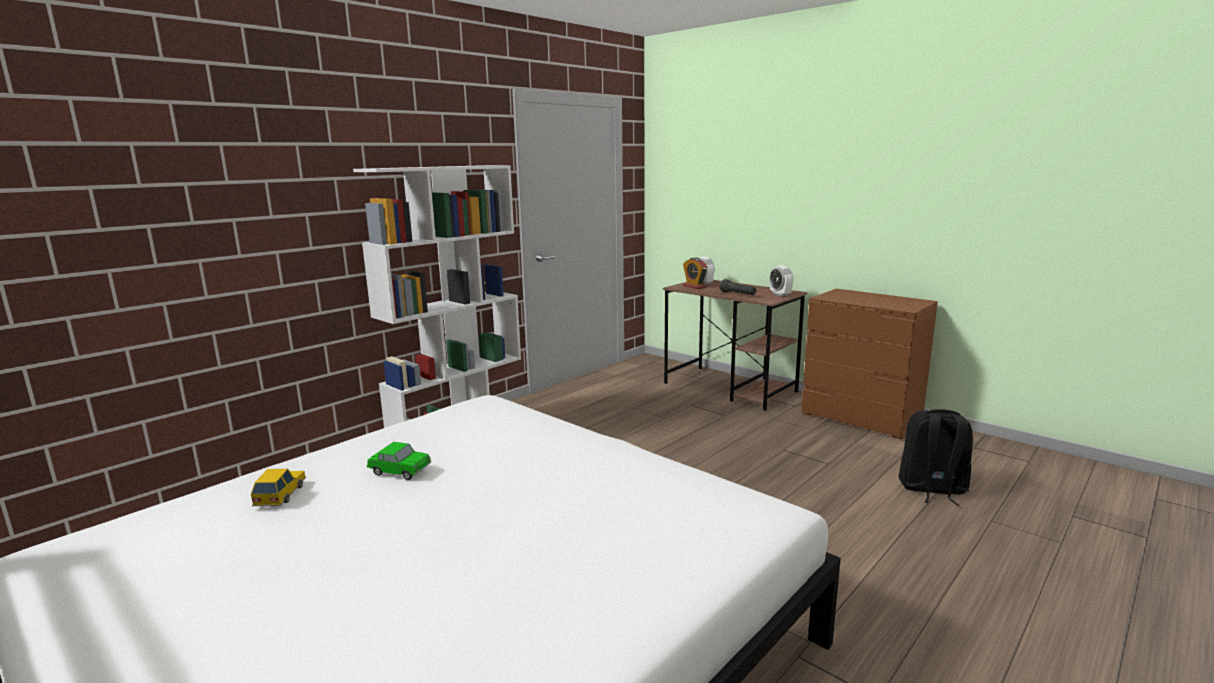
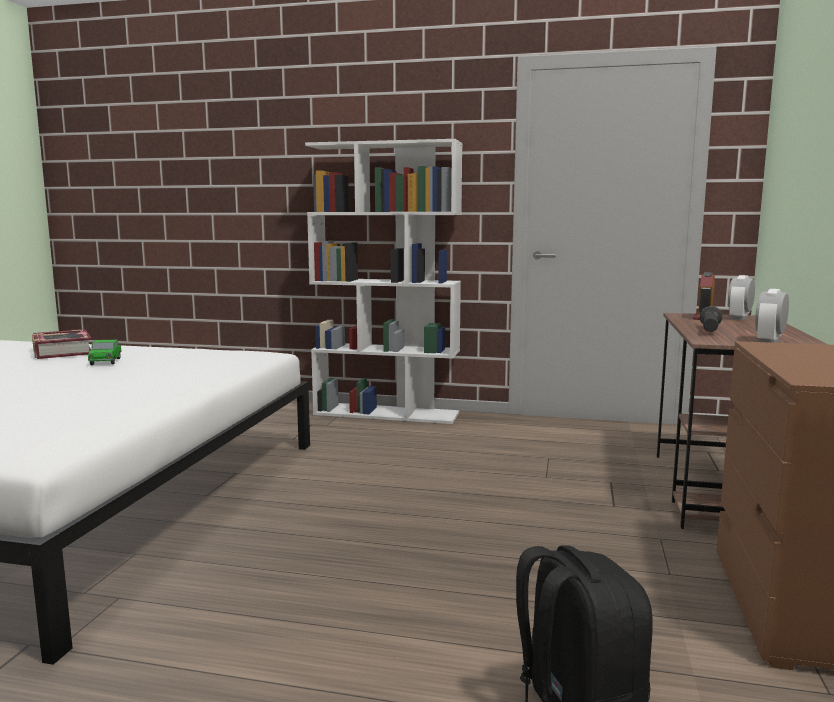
camera: 60 degrees right, 5 degrees down
(281, 494) = (62, 351): toy car -> book

